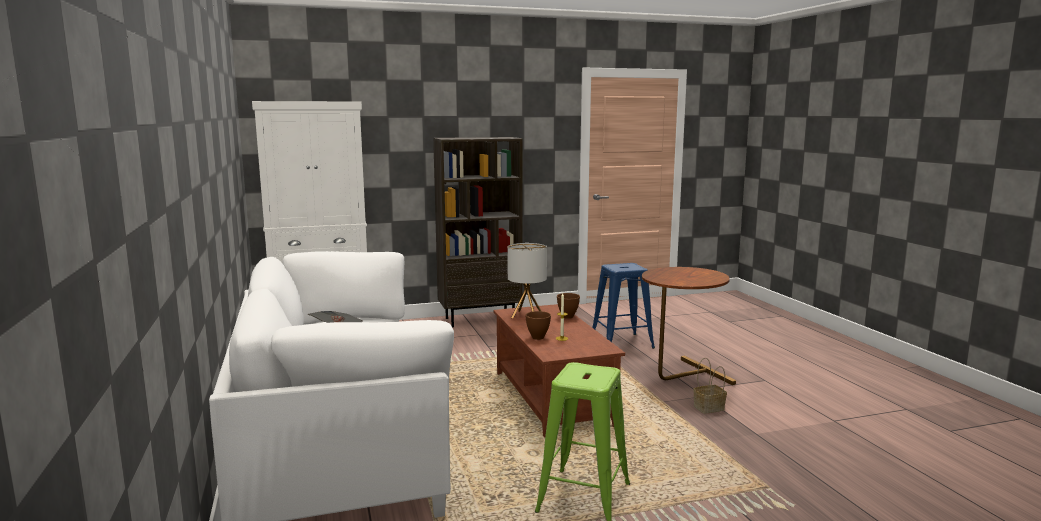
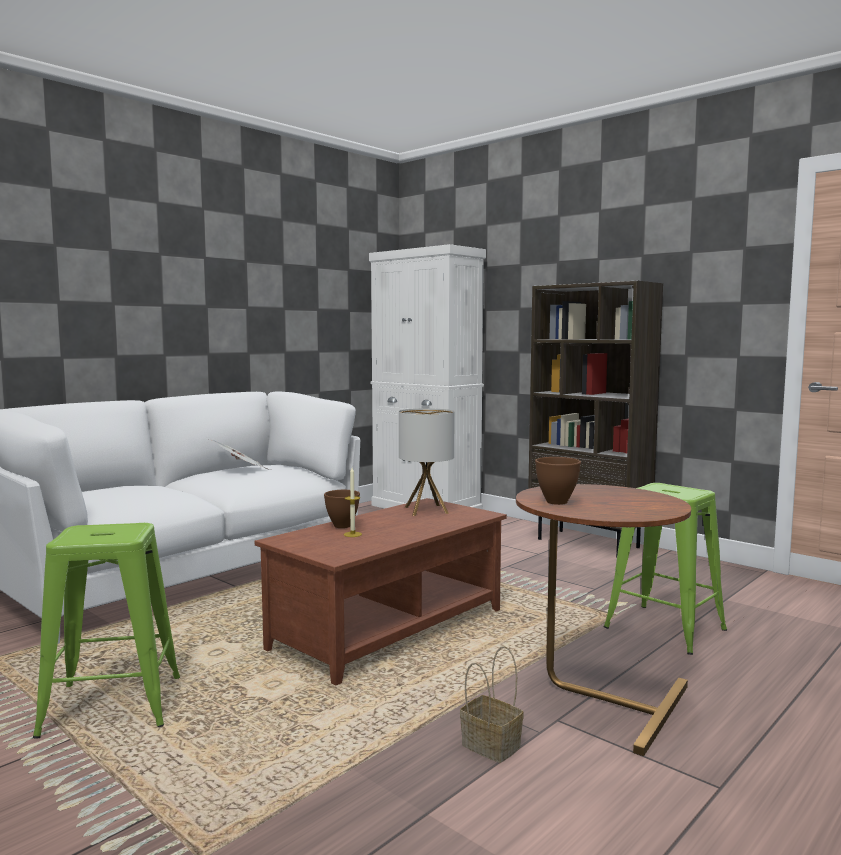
camera: 60 degrees right, 5 degrees down
(568, 316) = (451, 524): brown bowl -> brown bowl (558, 502)
(621, 343) = (664, 628): blue stool -> green stool

